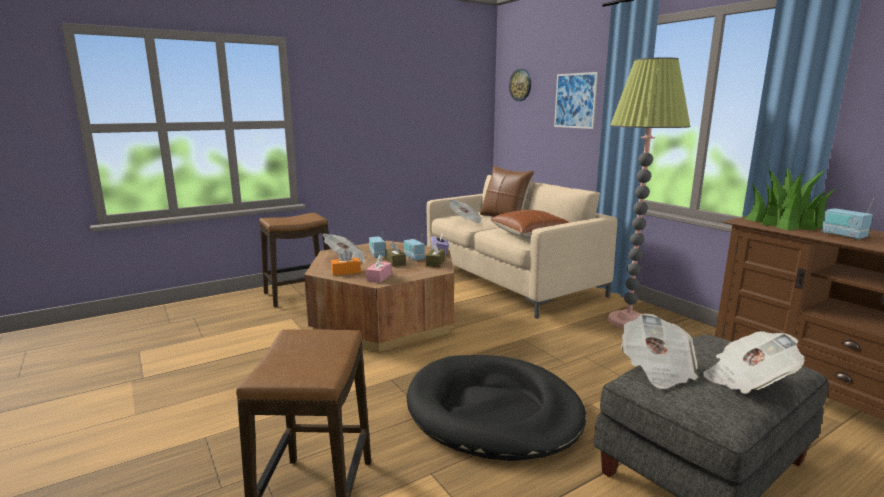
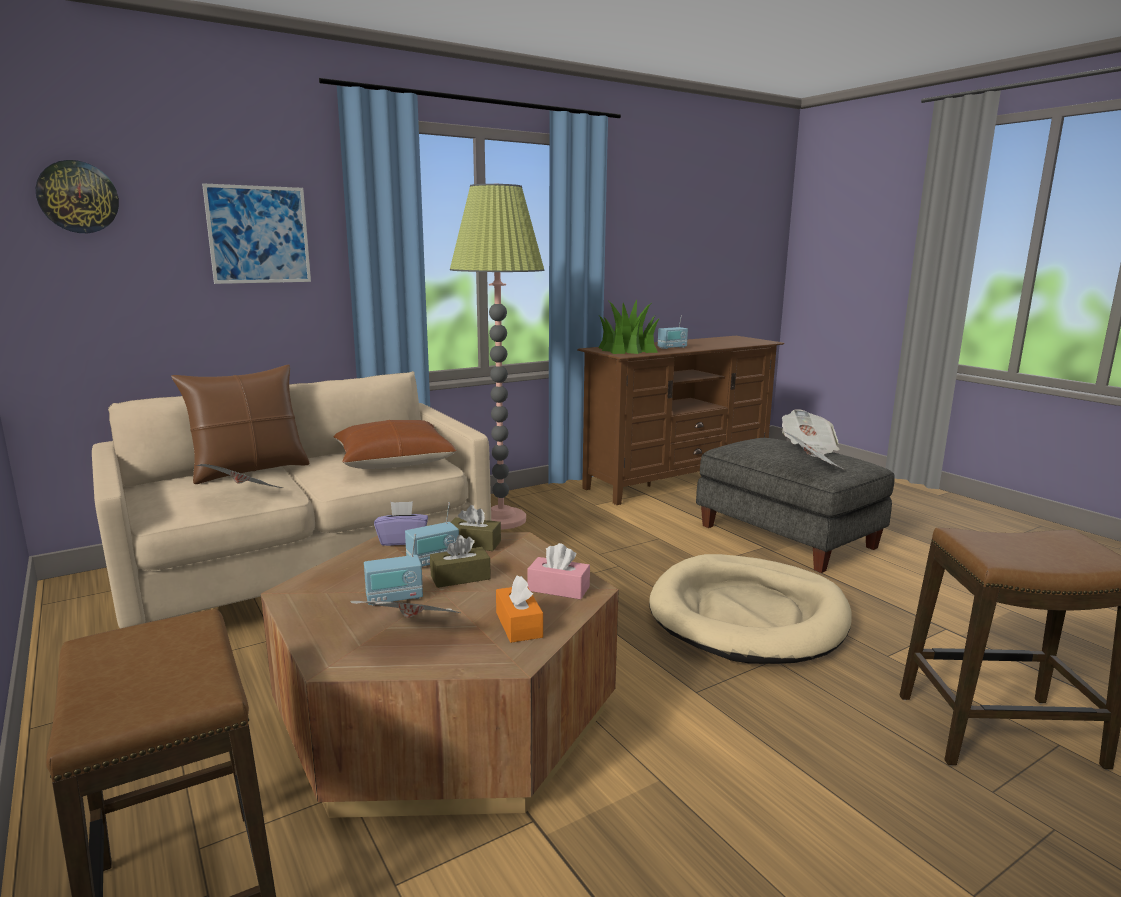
camera: 90 degrees left, 0 degrees up
(493, 411) = (748, 615): black dog bed -> beige dog bed

